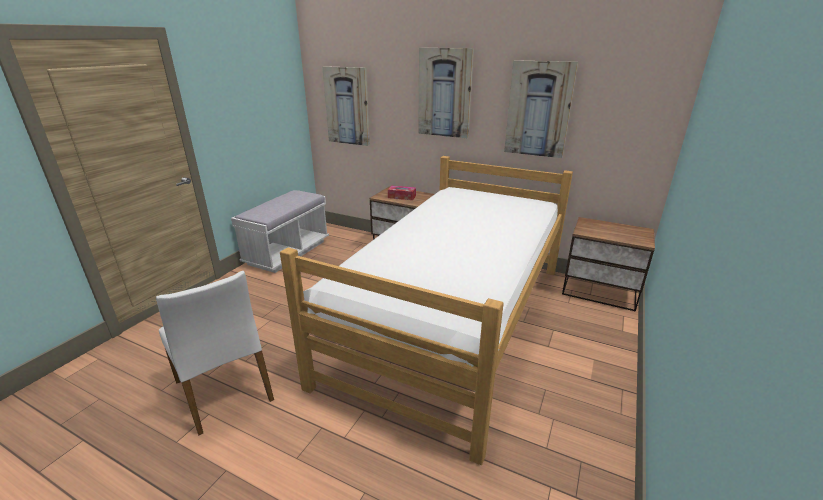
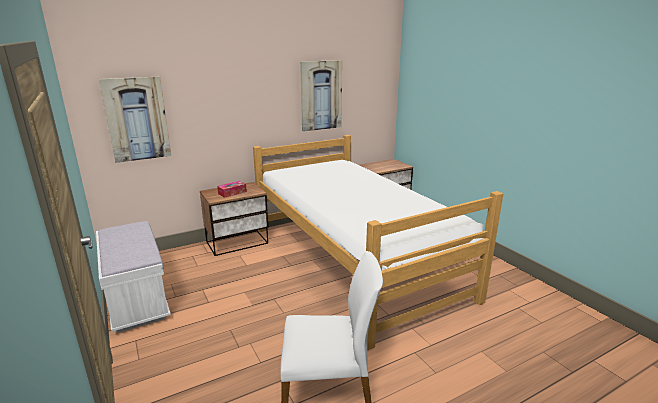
camera: 55 degrees left, 5 degrees down
(445, 93) = (247, 92): picture -> none

